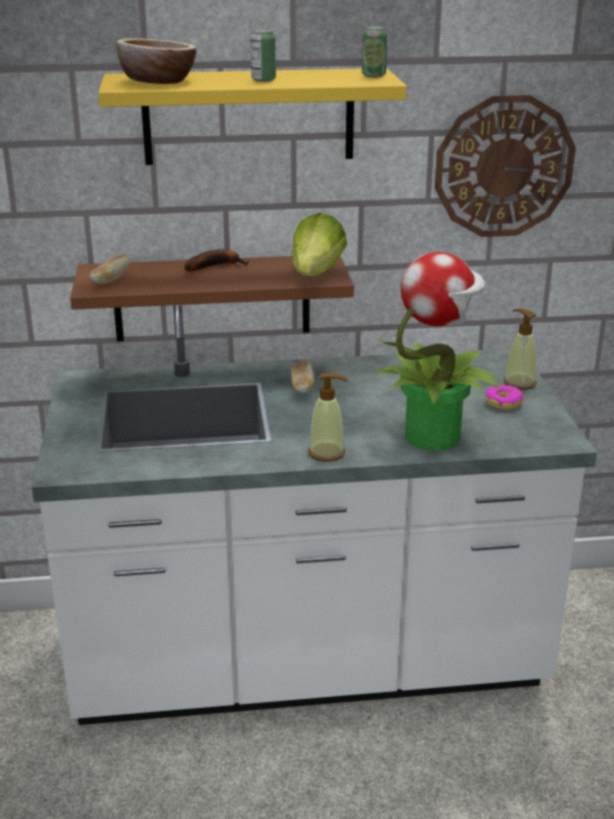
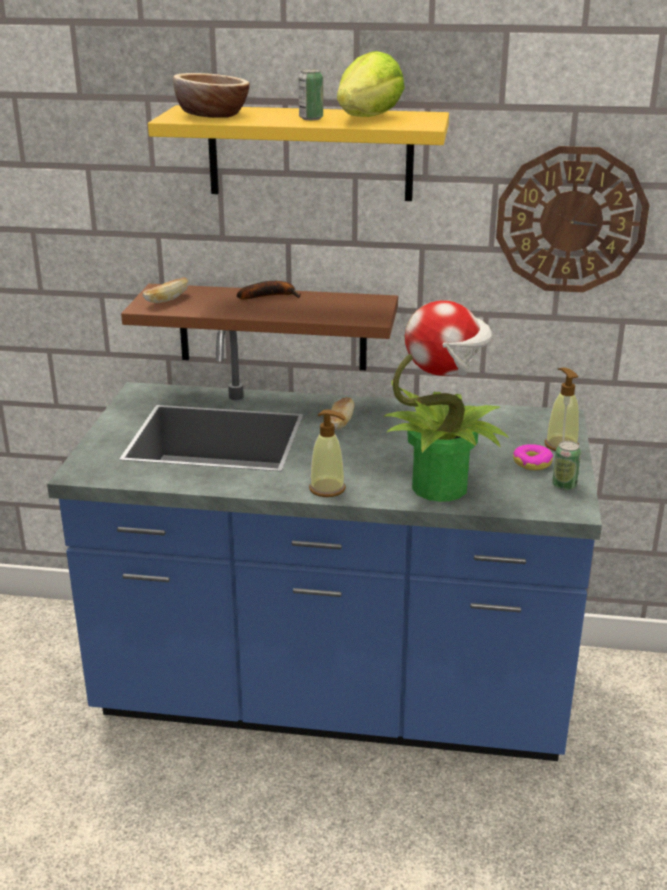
camera: 15 degrees right, 0 degrees up
(307, 660) = (333, 694): white counter -> blue counter
(316, 273) = (360, 312): lettuce -> lettuce (367, 117)
(373, 76) = (423, 119): can -> can (564, 486)

